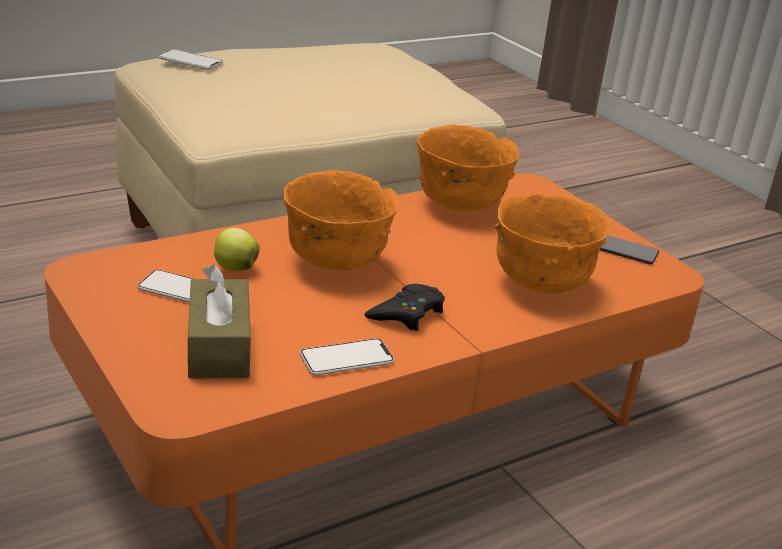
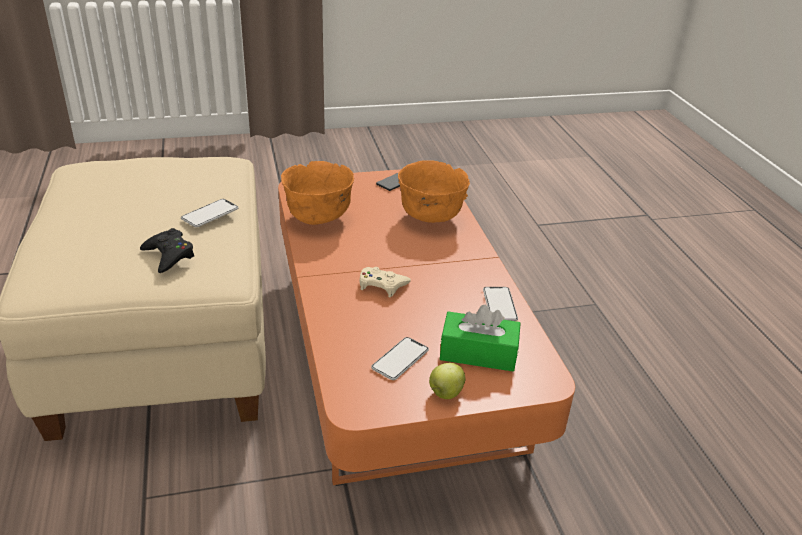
camera: 70 degrees left, 5 degrees up
(190, 61) = (65, 263): phone -> phone (210, 214)
(219, 347) = (478, 353): brown tissue box -> green tissue box
(234, 268) = (374, 330): apple -> apple (445, 393)
(335, 263) = (382, 285): orange bowl -> beige game controller
(407, 313) = (453, 271): black game controller -> black game controller (169, 255)

